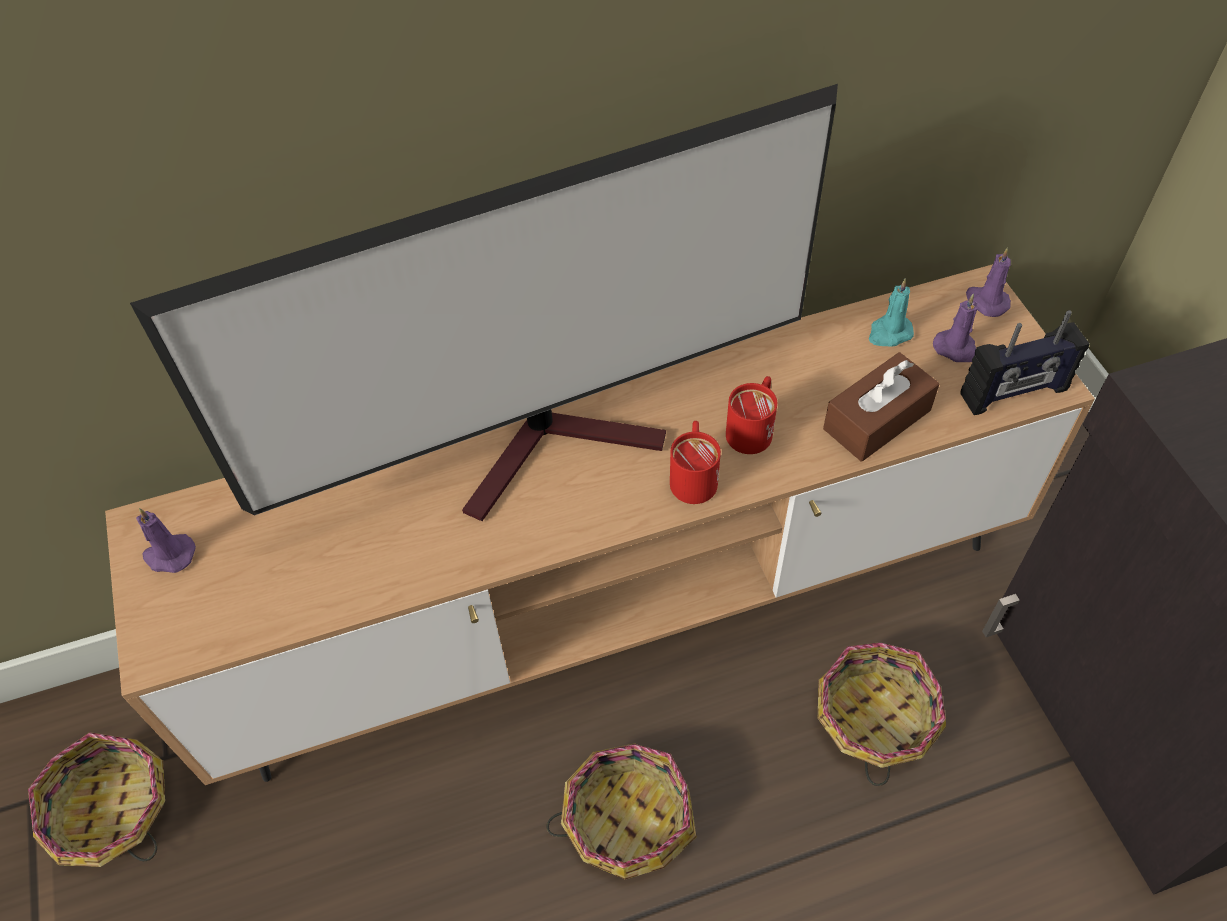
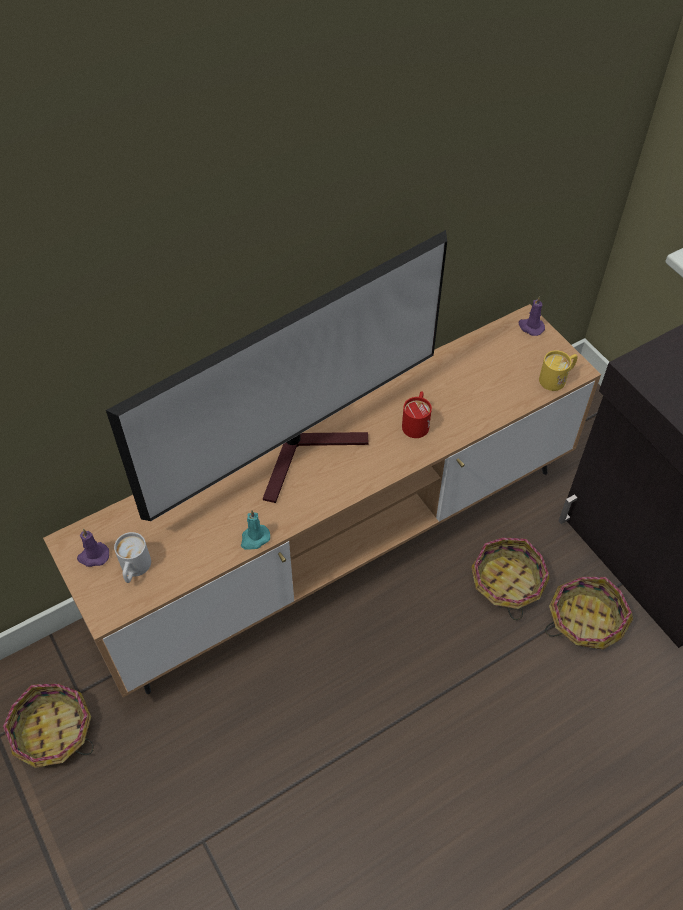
camera: 15 degrees left, 0 degrees up
(224, 590) = (134, 569): none -> white mug
(626, 817) = (376, 668): basket -> basket (585, 620)
(693, 475) = (390, 455): red mug -> none
(877, 420) = (485, 406): brown tissue box -> none
(889, 333) = (480, 354): turquoise candle -> turquoise candle (254, 538)
(956, 349) = (520, 358): purple candle -> none
(1014, 393) = (557, 378): radio -> yellow mug

